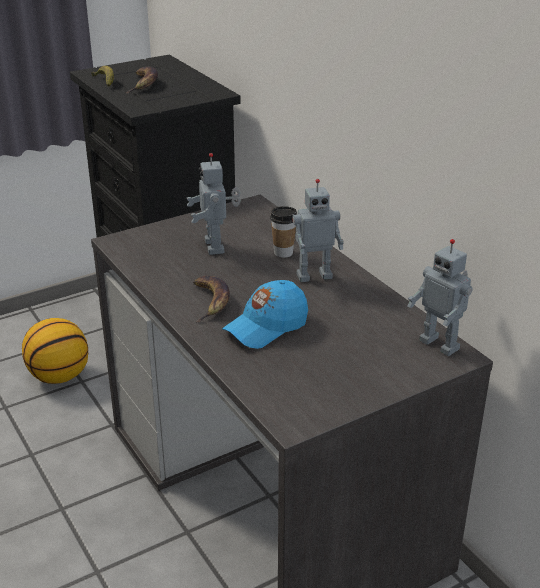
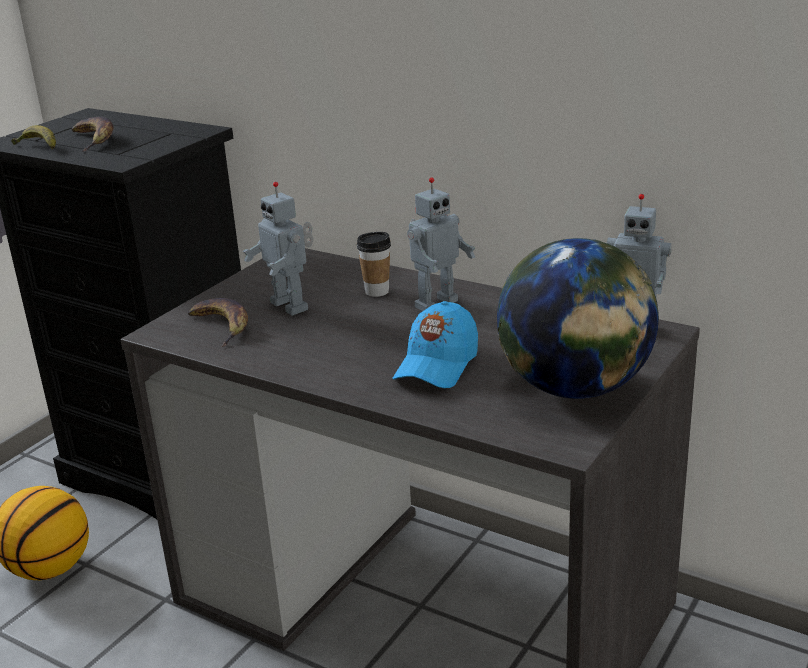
camera: 25 degrees left, 5 degrees down
(210, 301) = (345, 359): banana -> banana (222, 326)
(342, 381) = (575, 389): none -> globe

